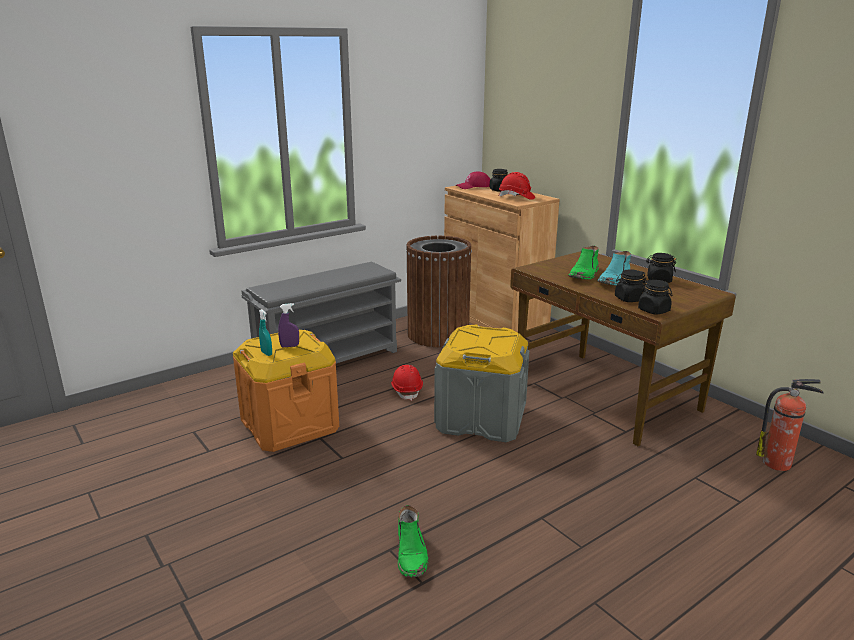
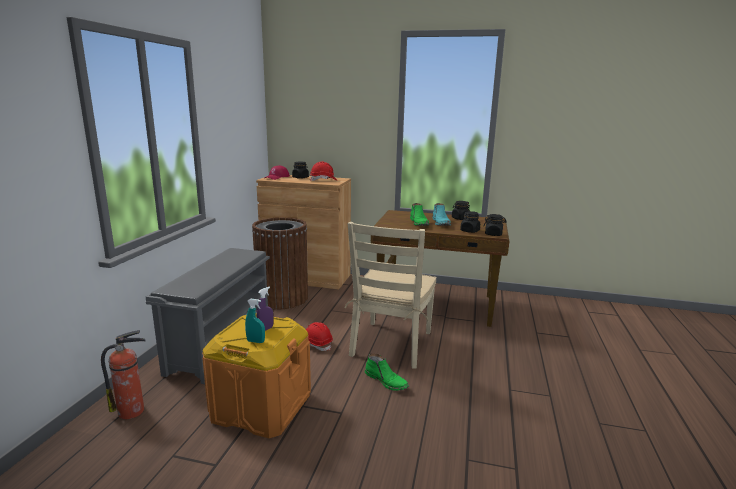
camera: 40 degrees left, 5 degrees down
(411, 554) = (483, 453): green boot -> green boot (386, 381)
(480, 418) = (391, 344): grey storage box -> beige chair
(778, 463) = (553, 311): fire extinguisher -> fire extinguisher (132, 411)

